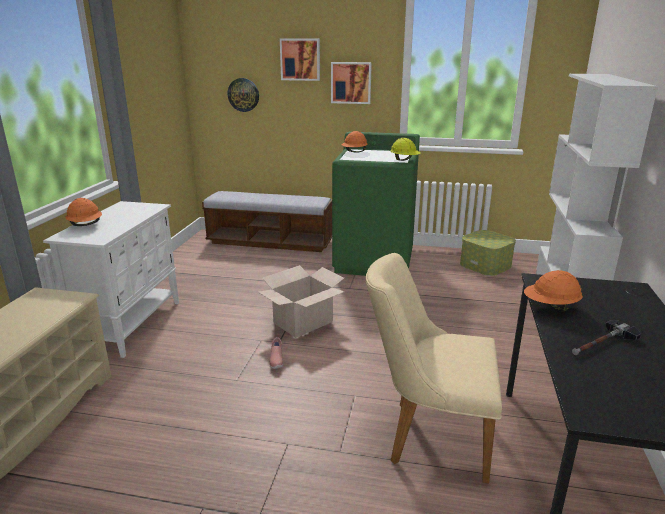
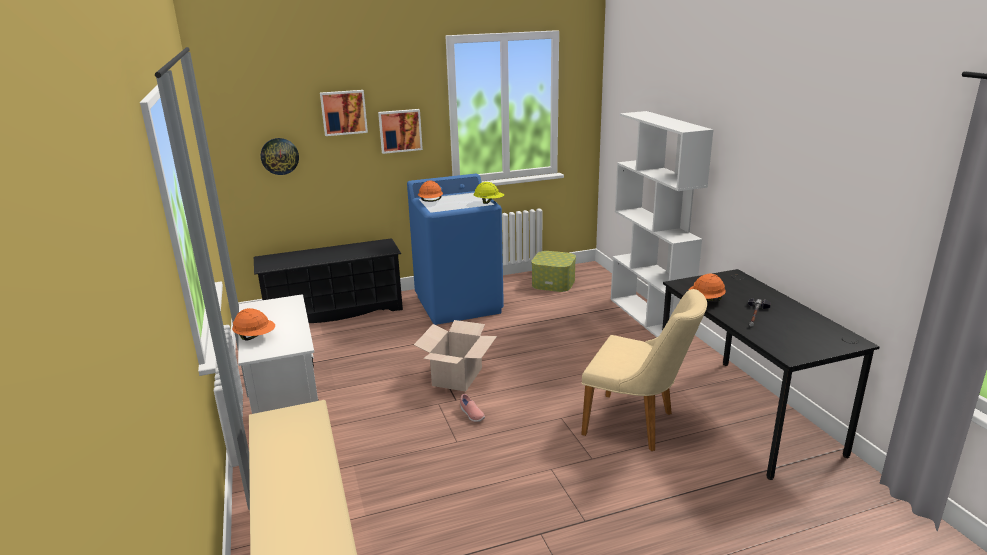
camera: 30 degrees left, 0 degrees up
(270, 242) = (334, 311): bench -> black shoe rack
(374, 261) = (459, 304): green washing machine -> blue washing machine
(428, 435) = (637, 425): beige chair -> beige chair turned 135 degrees counterclockwise

